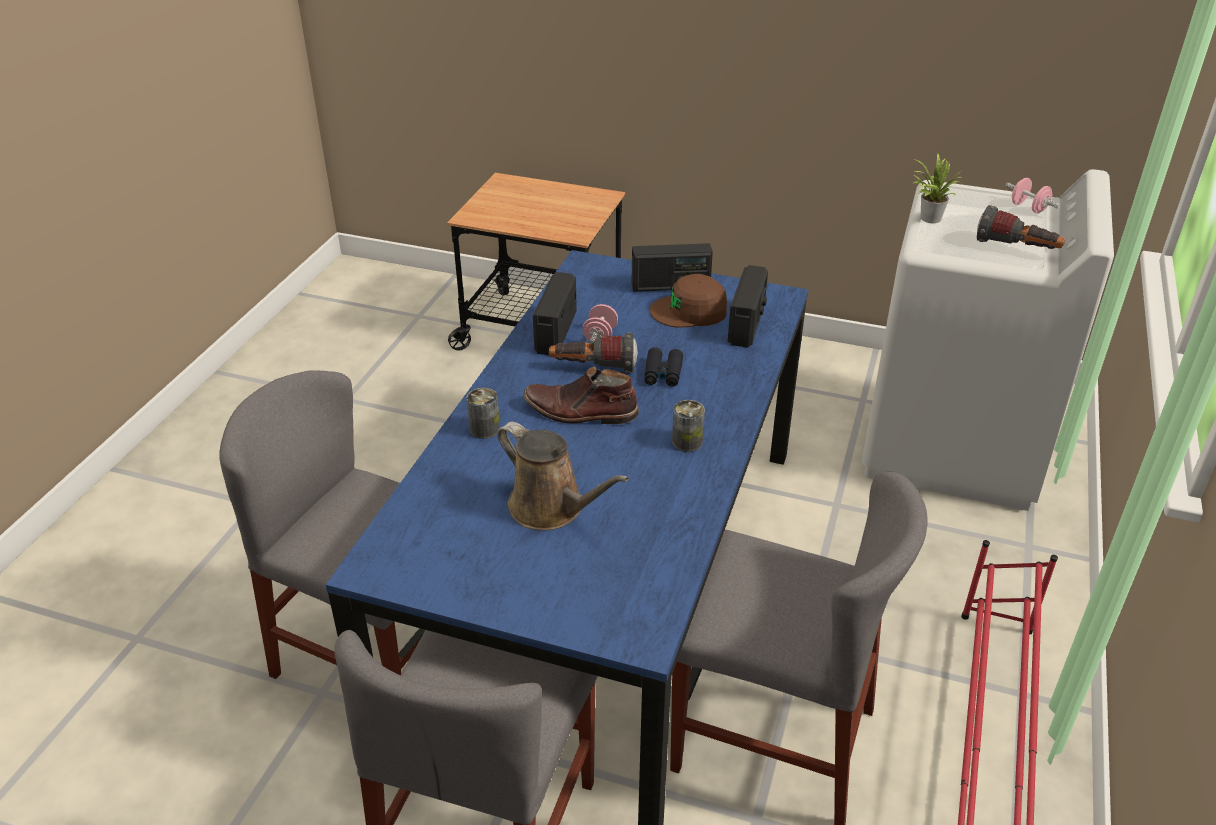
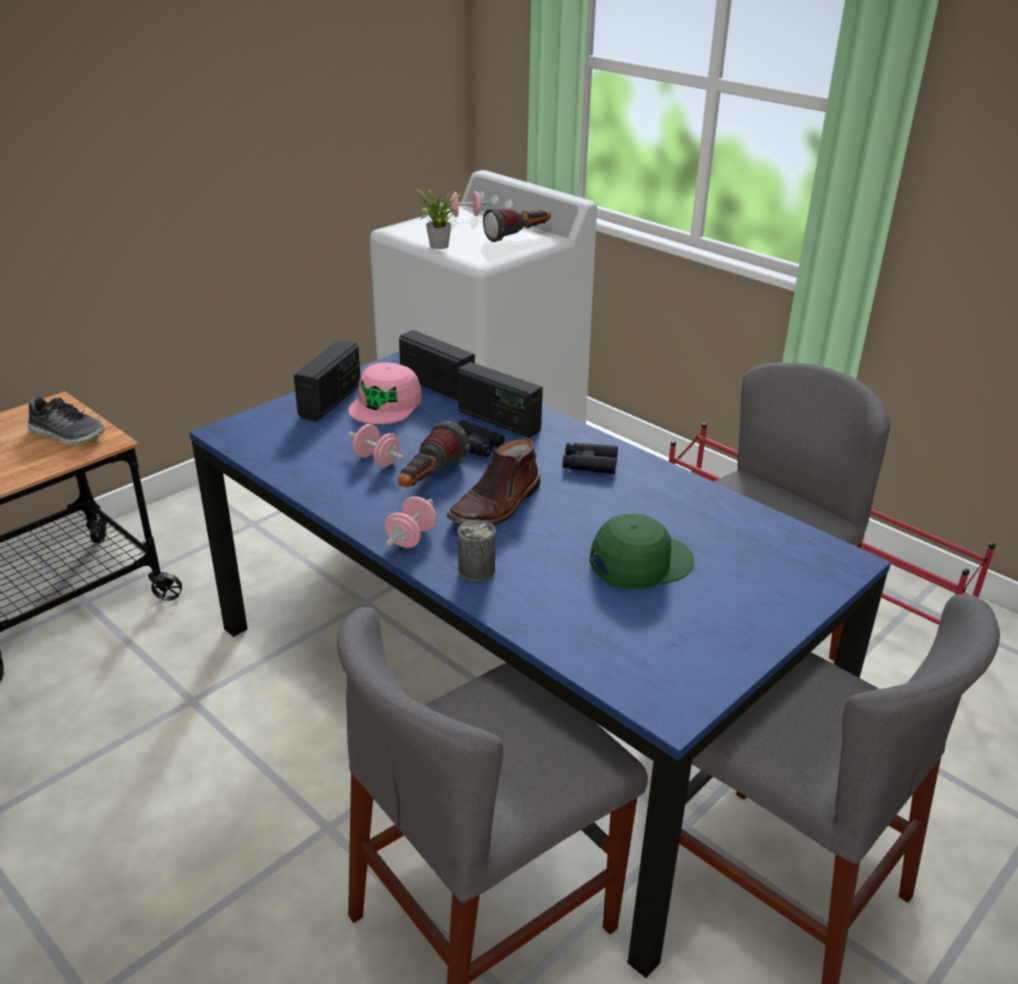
camera: 65 degrees left, 5 degrees down
(506, 387) = (411, 538): none -> pink dumbbell
(552, 508) = (639, 562): brown watering can -> green cap
(555, 332) = (339, 482): radio -> radio (498, 421)
(571, 218) = (67, 434): none -> shoe
(687, 441) = (589, 464): can -> black binoculars
(689, 311) = (386, 404): brown cap -> pink cap

